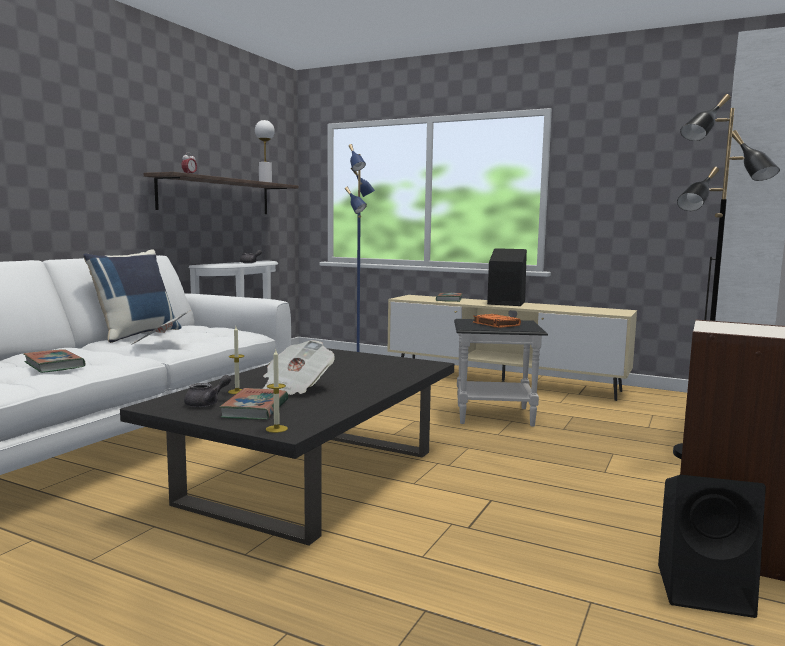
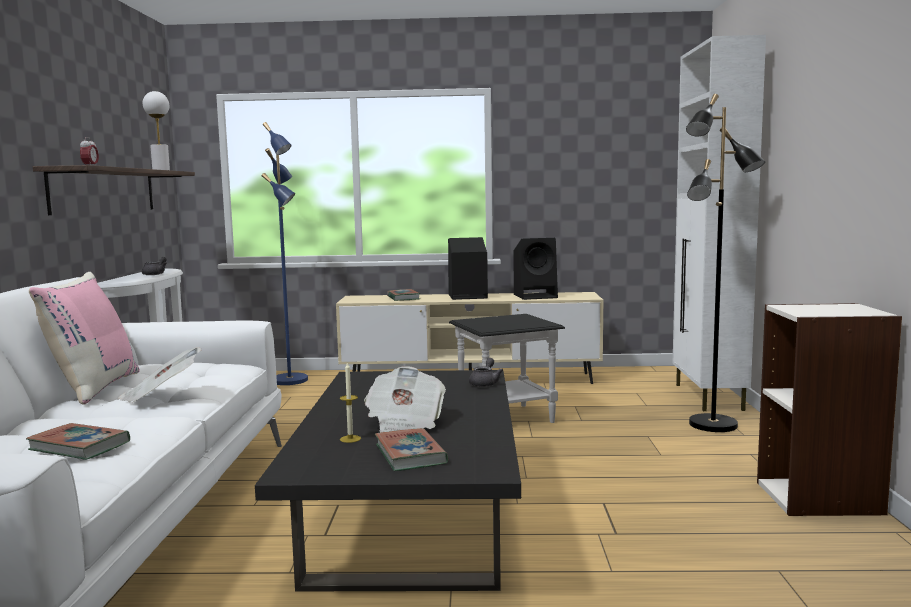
camera: 25 degrees left, 0 degrees up
(136, 334) = (93, 388): blue pillow -> pink pillow
(207, 403) = (345, 459): grey teapot -> grey teapot (485, 383)
(276, 429) = (474, 471): candle -> none
(495, 324) = (502, 322): orange book -> none
(706, 590) = (838, 536): black speaker -> black speaker (536, 296)

